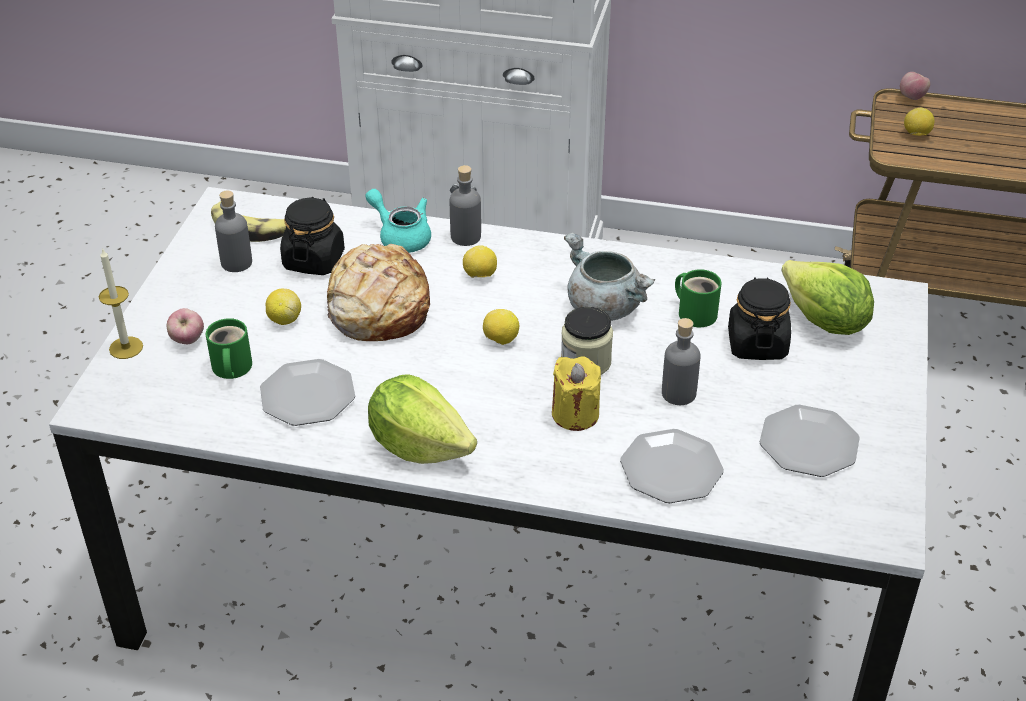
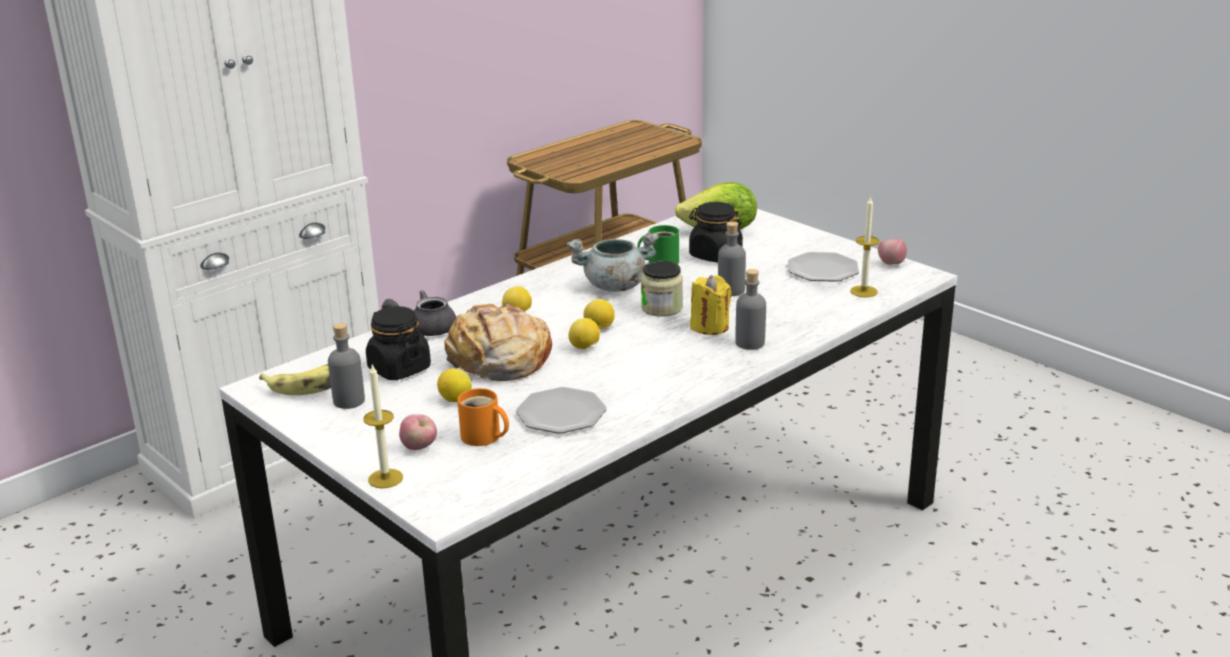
camera: 55 degrees left, 15 degrees down
(230, 368) = (483, 437): green mug -> orange mug
(401, 236) = (425, 329): turquoise teapot -> grey teapot
(419, 445) = (673, 387): lettuce -> none
(466, 237) = (465, 307): grey bottle -> grey bottle (750, 343)
(670, 469) = (798, 314): plate -> none
(785, 501) = (864, 291): none -> candle
(912, 97) = (530, 154): apple -> apple (891, 264)
(916, 134) = (566, 166): lemon -> lemon (585, 348)

